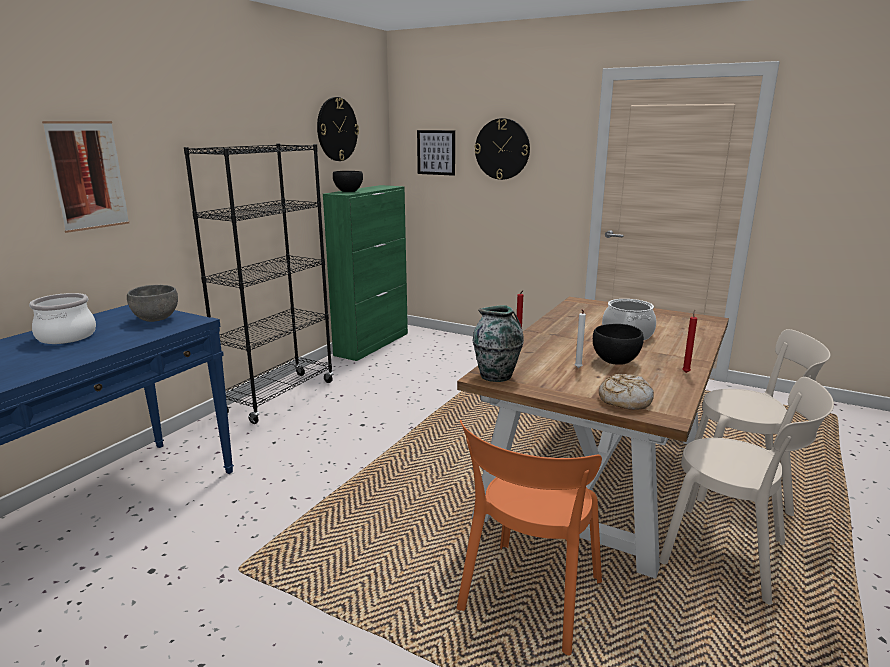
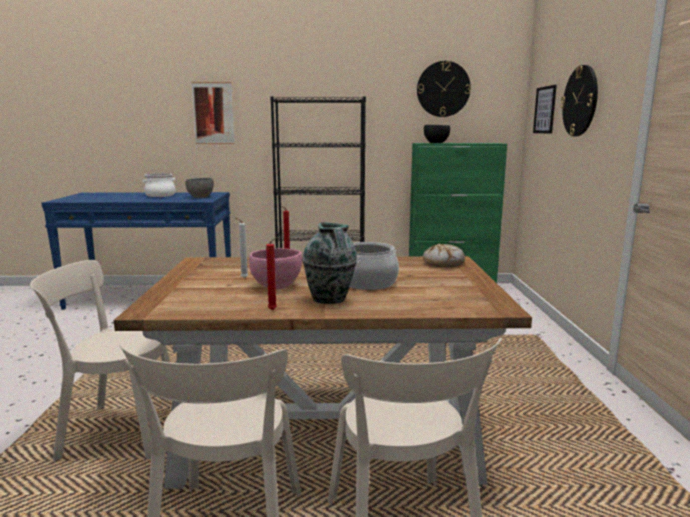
camera: 60 degrees right, 5 degrees down
(497, 376) = (202, 263): vase -> vase (330, 299)
(528, 600) = (116, 432): orange chair -> beige chair
(615, 361) = (277, 286): black bowl -> pink bowl
(624, 400) = (176, 296): bread -> bread (443, 263)

